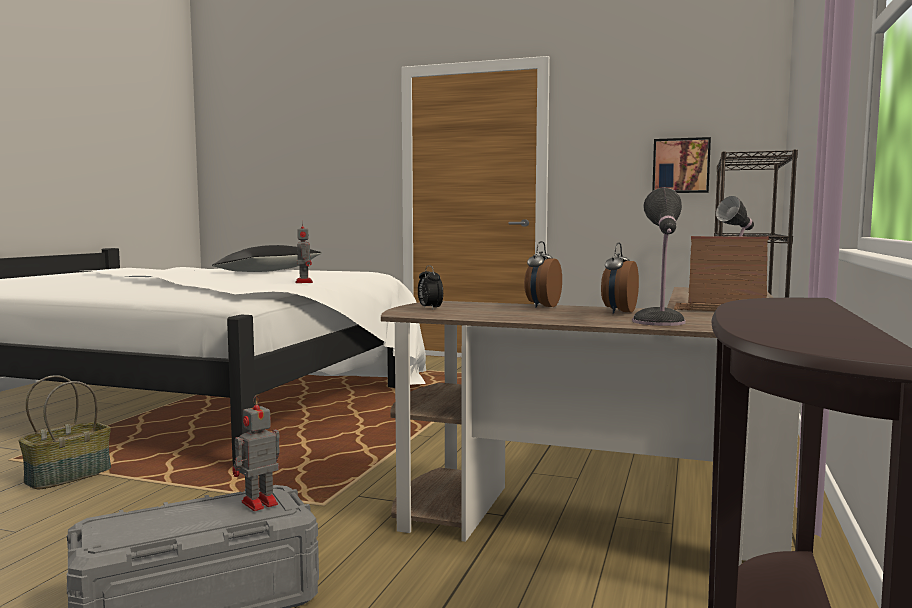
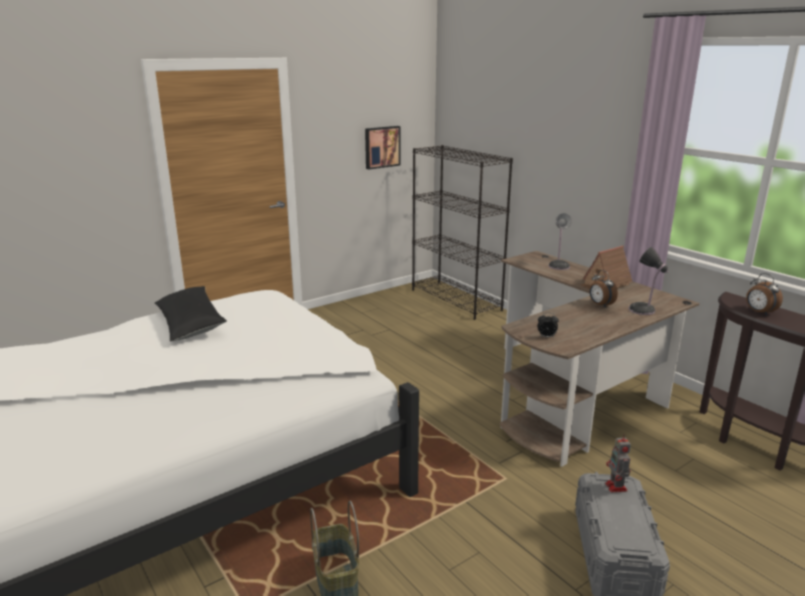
camera: 55 degrees left, 15 degrees up
(304, 282) = (325, 332): toy robot -> none
(542, 306) = (563, 312): alarm clock -> alarm clock (759, 312)

